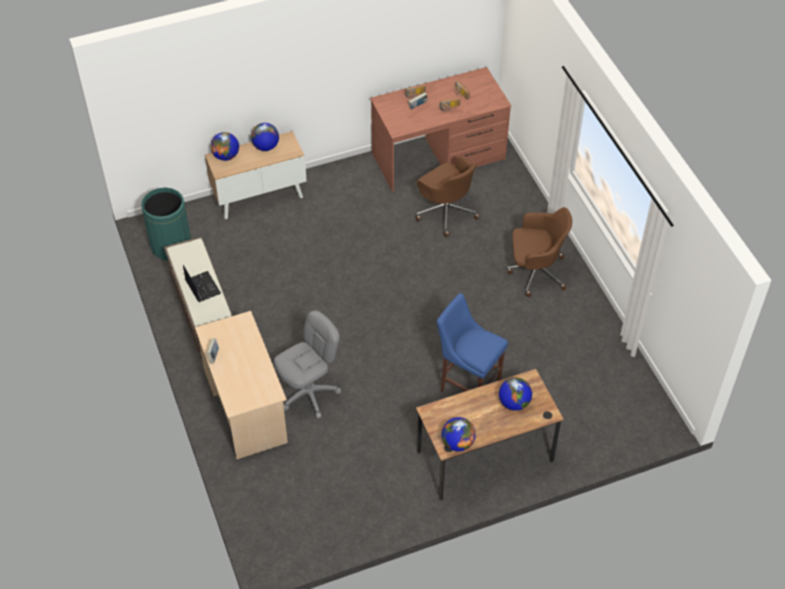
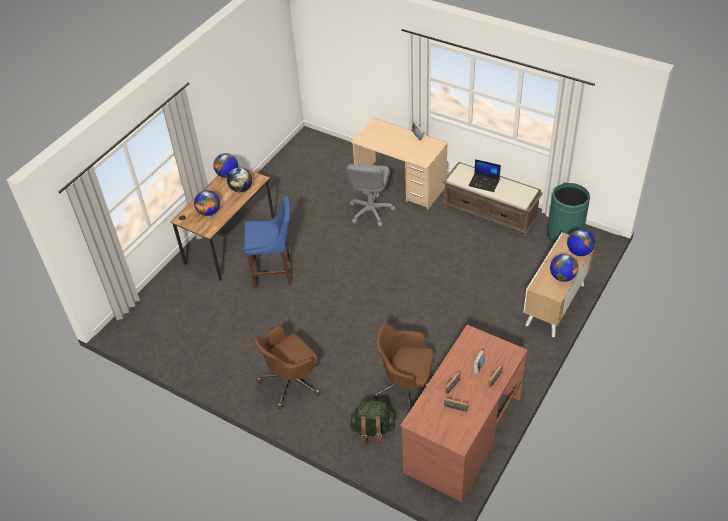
camera: 145 degrees right, 5 degrees down
(458, 411) = (241, 189): none -> globe
(501, 198) = (372, 430): none -> green backpack

